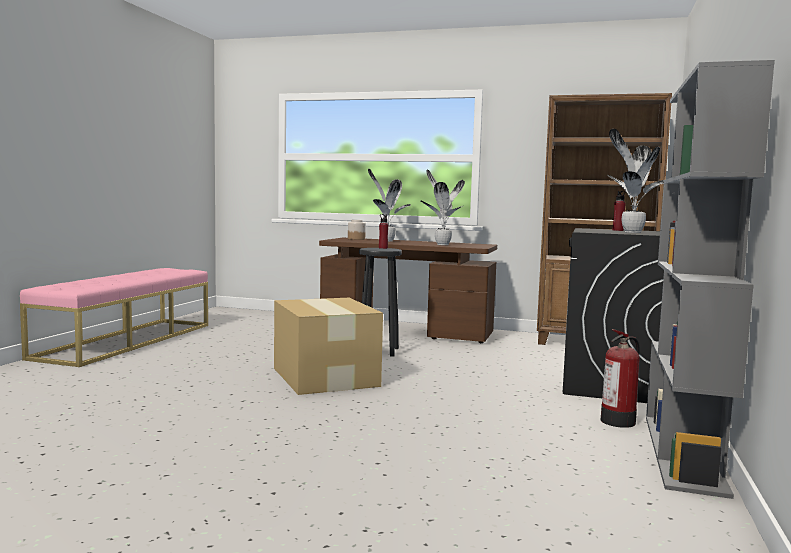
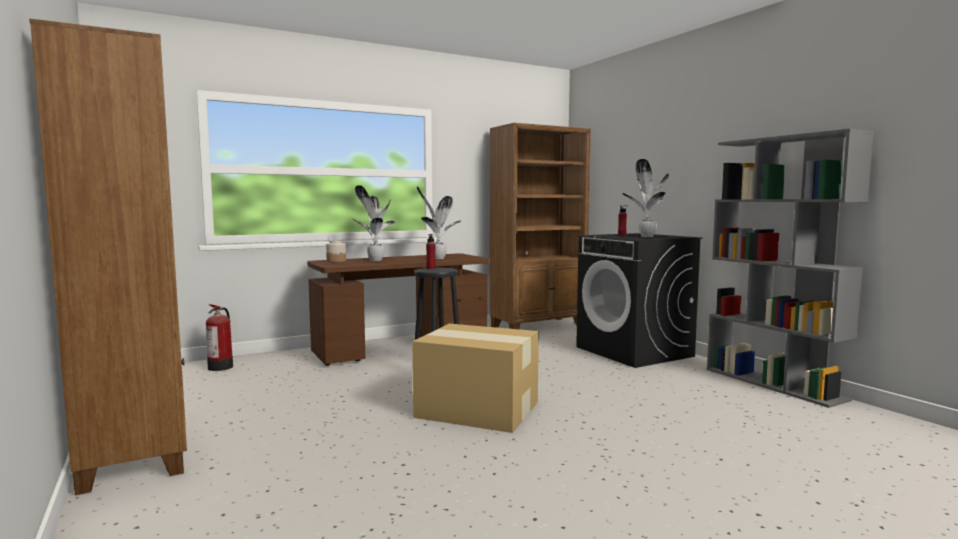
camera: 45 degrees left, 0 degrees up
(127, 340) = (138, 447): pink bench -> brown bookcase
(619, 421) = (704, 375): fire extinguisher -> fire extinguisher (221, 367)

